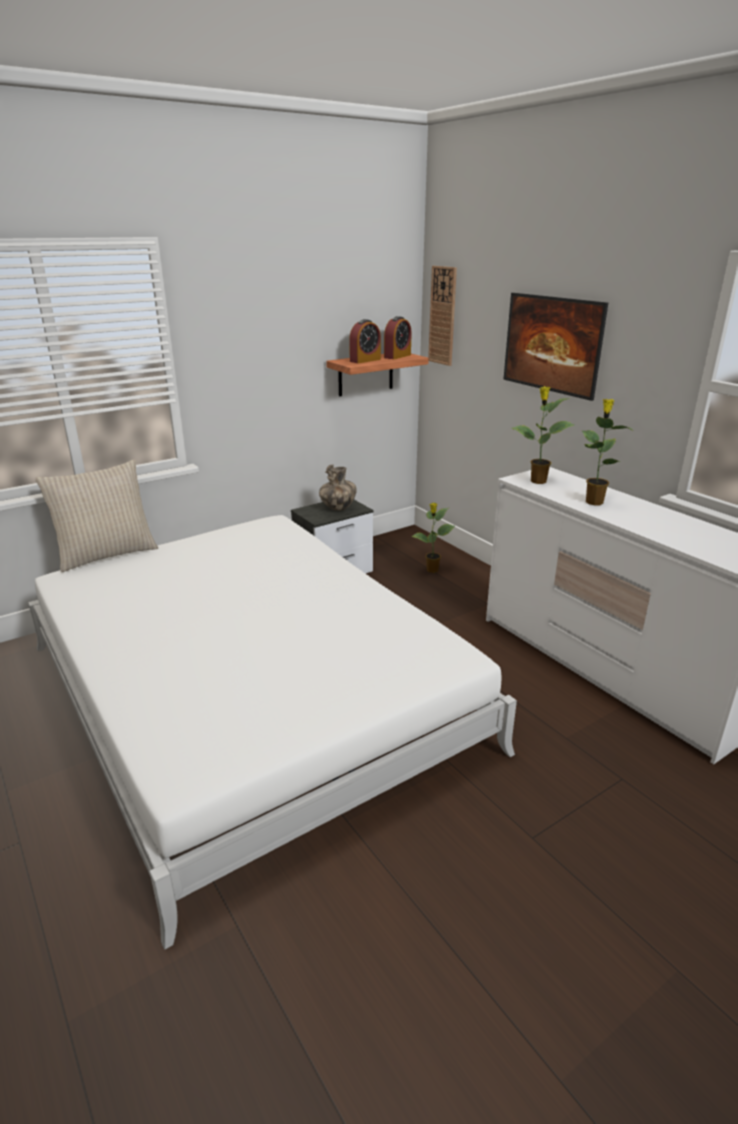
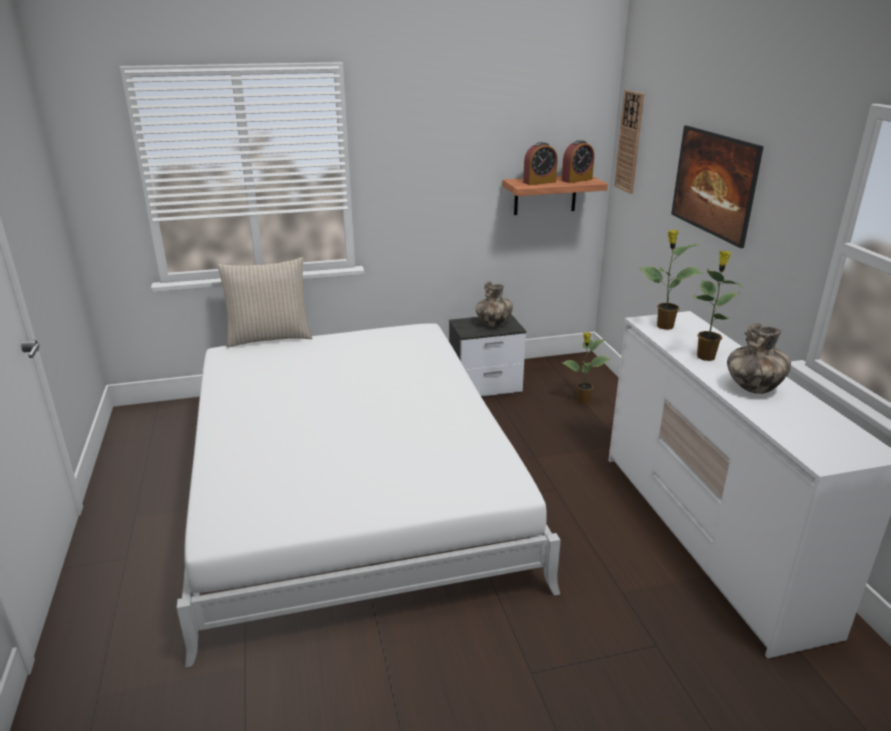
camera: 20 degrees right, 0 degrees up
(655, 522) = (753, 388): none -> vase

